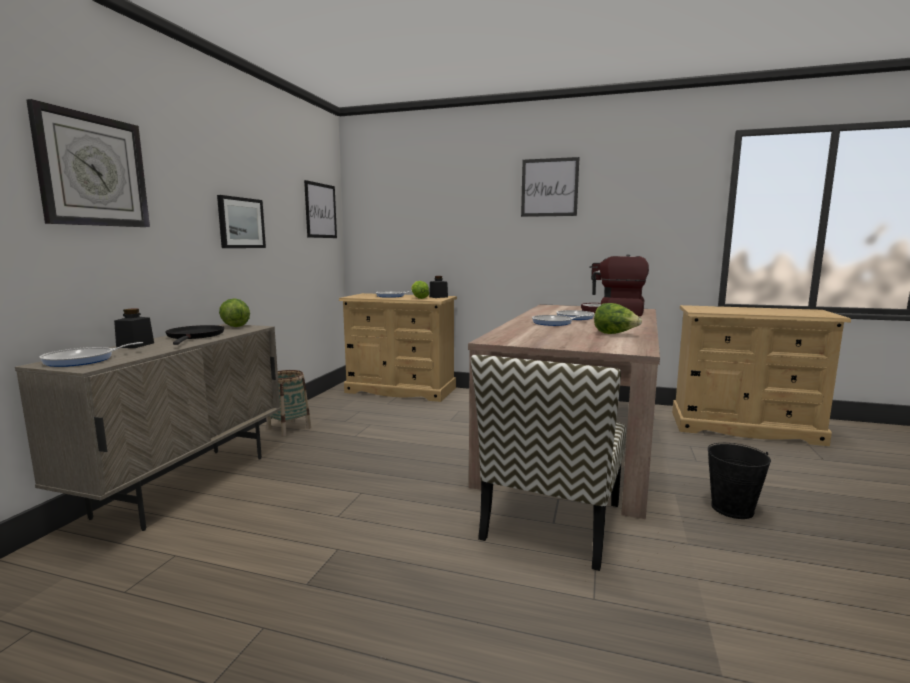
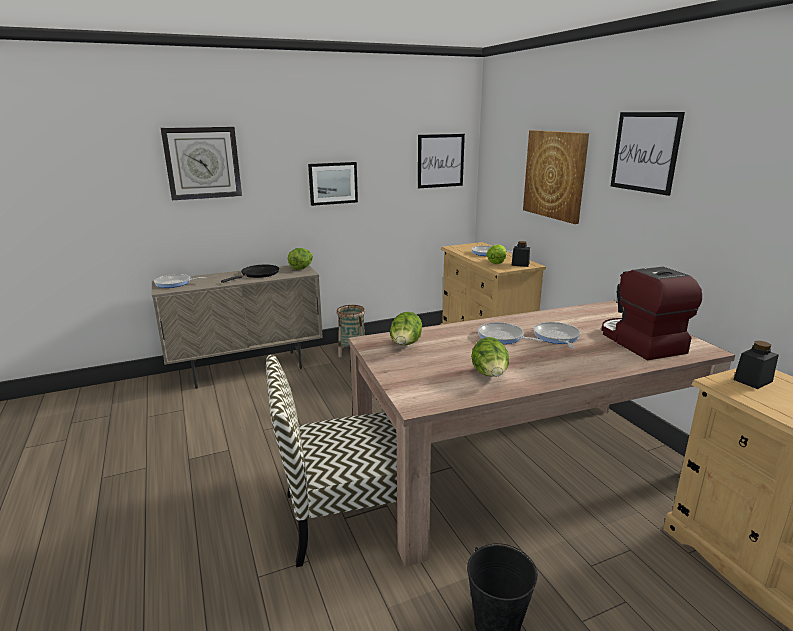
camera: 50 degrees right, 10 degrees up
(135, 345) = (219, 275): black jar -> black jar (753, 380)
(455, 215) = (555, 175): none -> picture
(521, 336) = (405, 345): none -> lettuce

